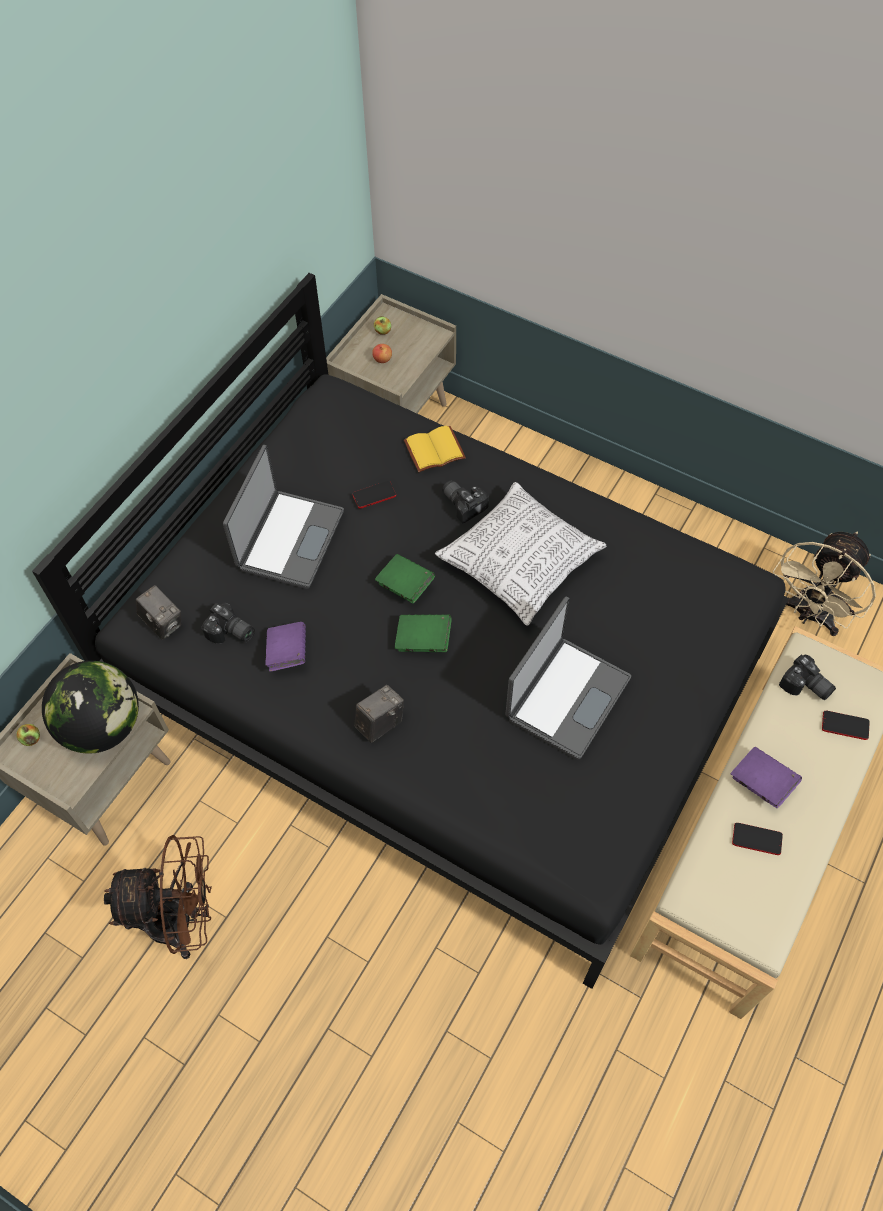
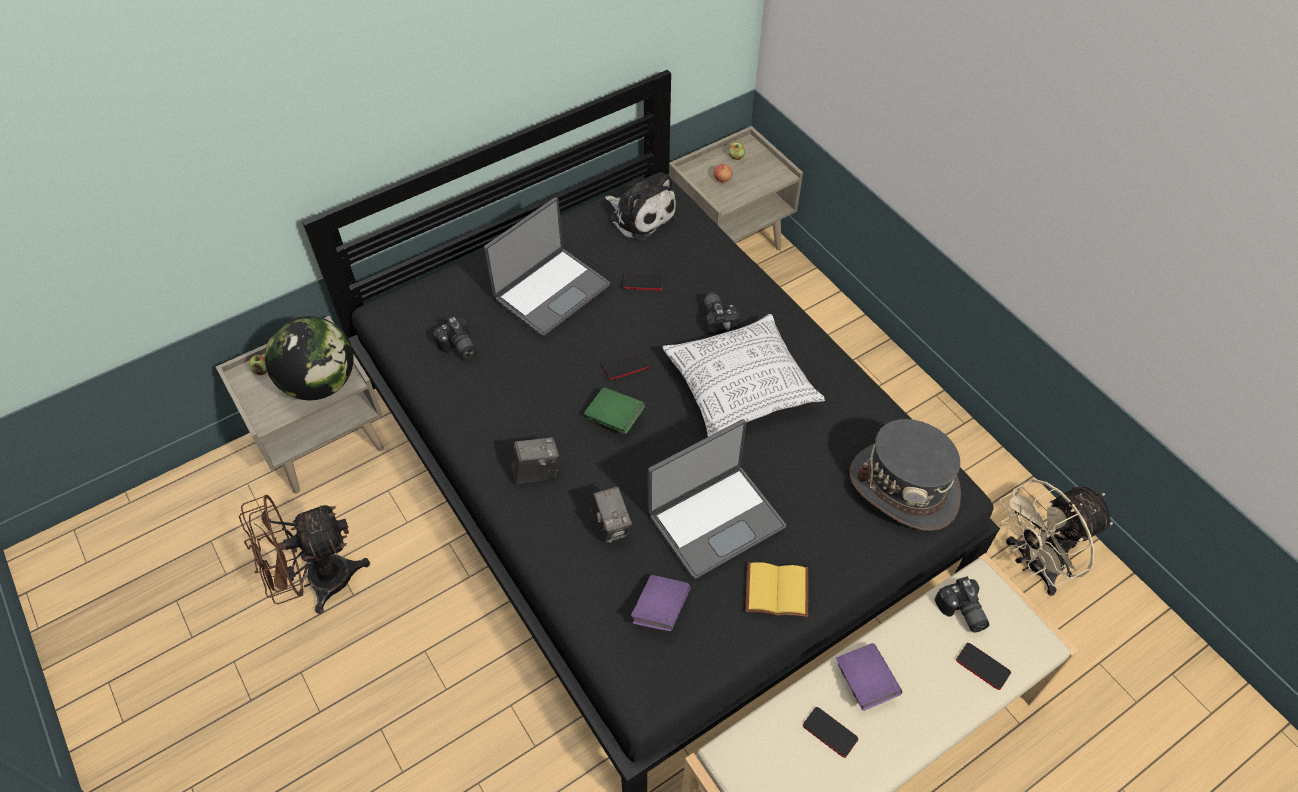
camera: 25 degrees right, 5 degrees down
(163, 623) = (410, 318): camera -> camera (611, 526)
(182, 921) = (317, 582): brown fan -> brown fan turned 135 degrees clockwise
(287, 653) = (494, 382): purple book -> purple book (660, 609)
(331, 427) = (640, 215): none -> plush toy
(405, 586) = (626, 366): green book -> phone
(434, 451) = (718, 266): yellow book -> yellow book (775, 592)
(708, 597) = (903, 488): none -> grey hat

